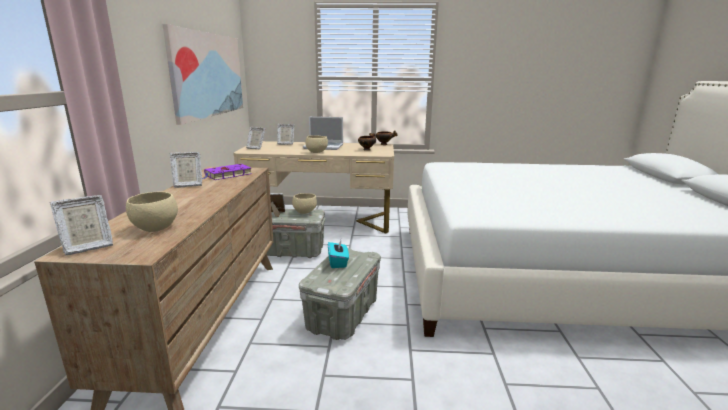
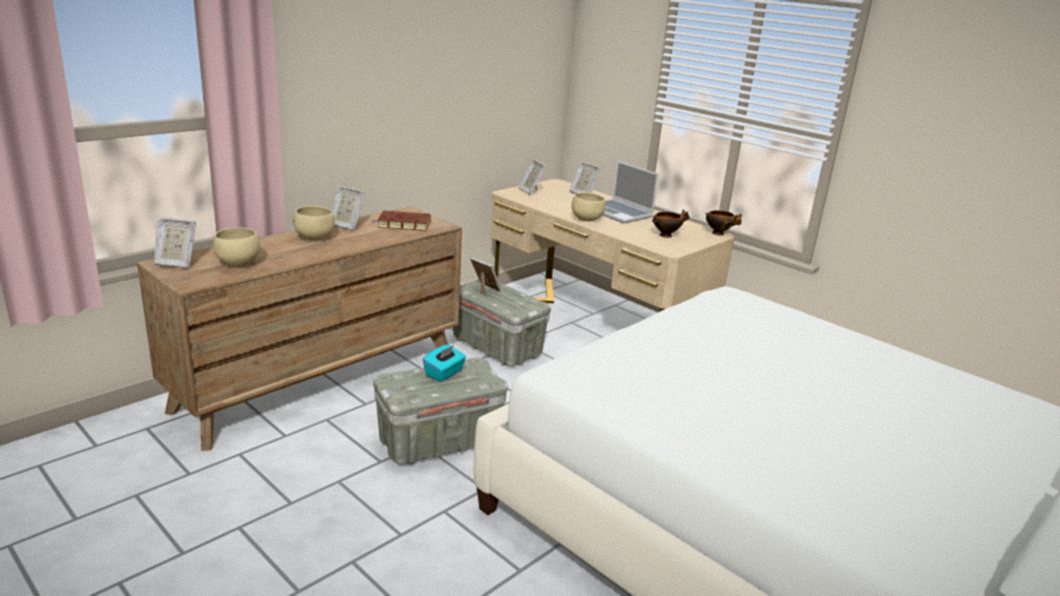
camera: 40 degrees right, 5 degrees up
(209, 75) = (472, 85): picture -> none
(227, 175) = (402, 224): purple book -> brown book
(304, 212) = (521, 300): beige bowl -> beige bowl (315, 238)

